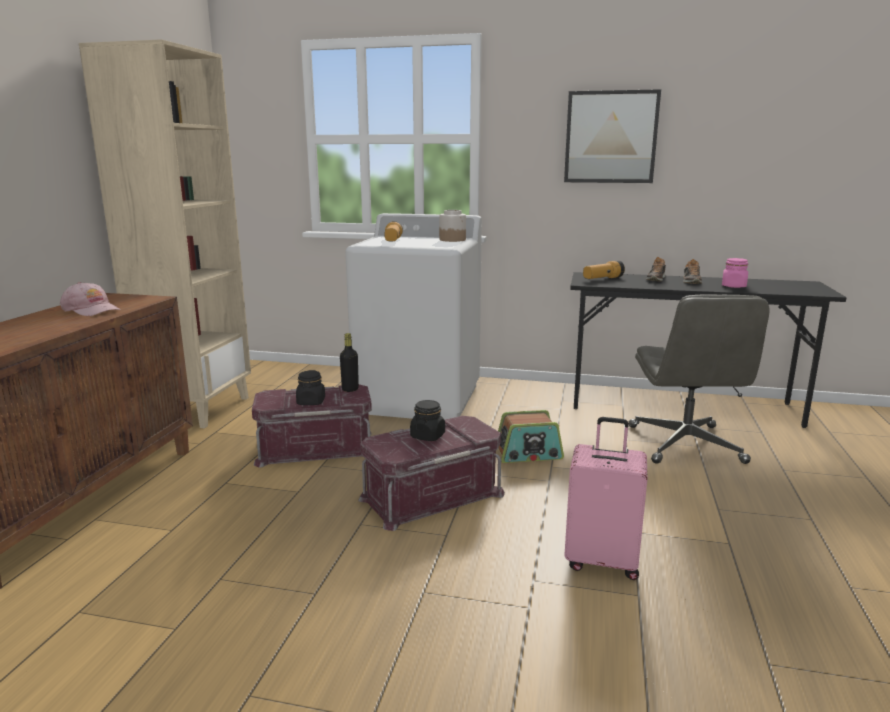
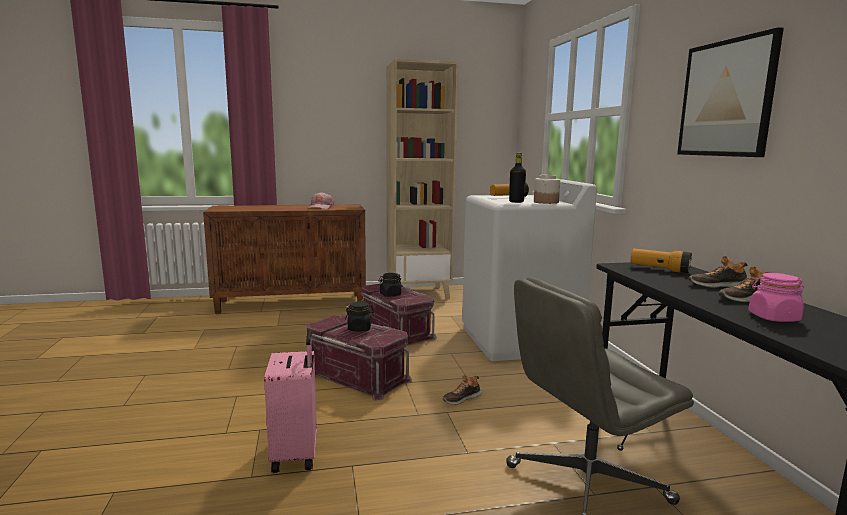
camera: 65 degrees right, 5 degrees down
(350, 389) = (419, 297): black bottle -> black bottle (516, 202)
(528, 454) = (461, 398): radio -> shoe

